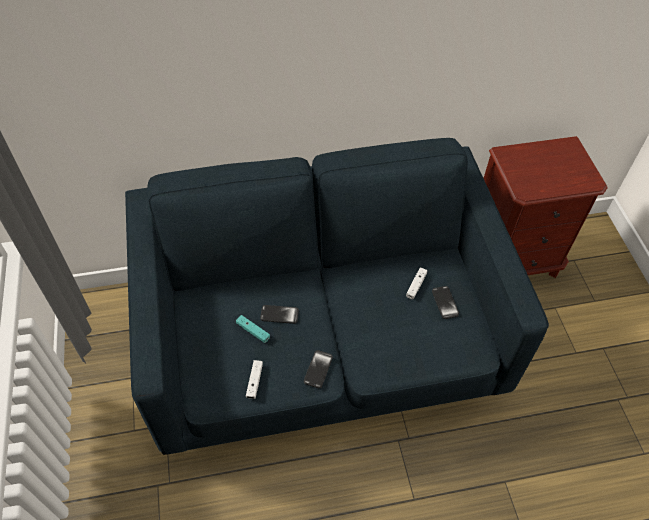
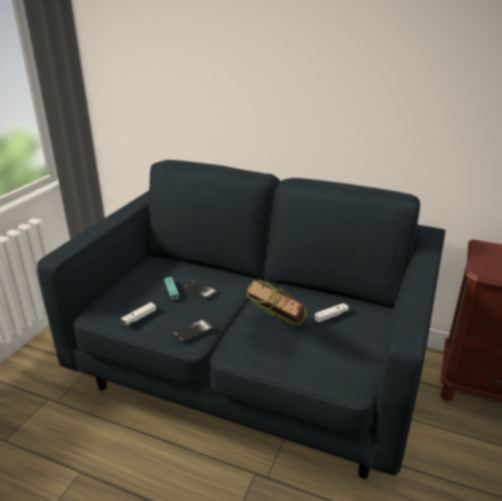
camera: 35 degrees right, 25 degrees down
(387, 330) = (276, 332): none -> book
(445, 303) = (348, 336): phone -> none

